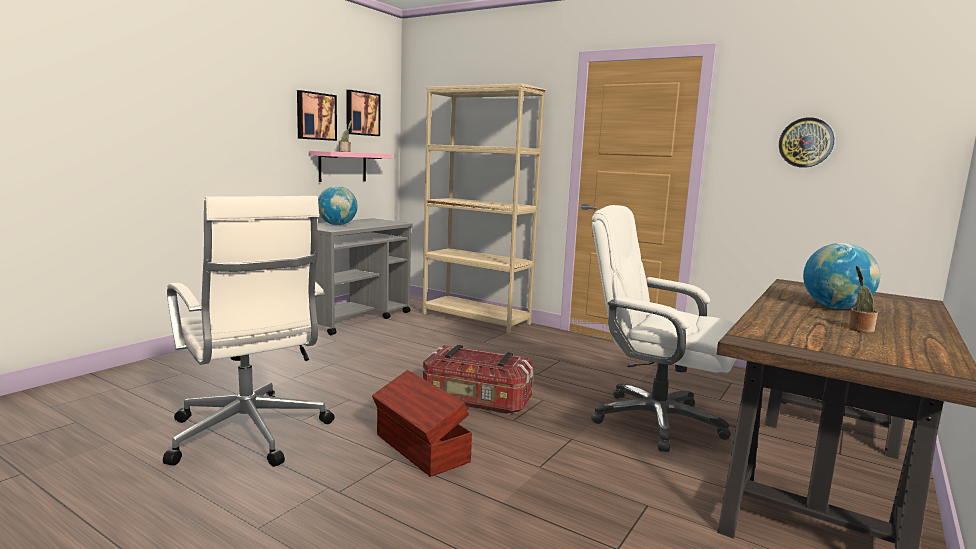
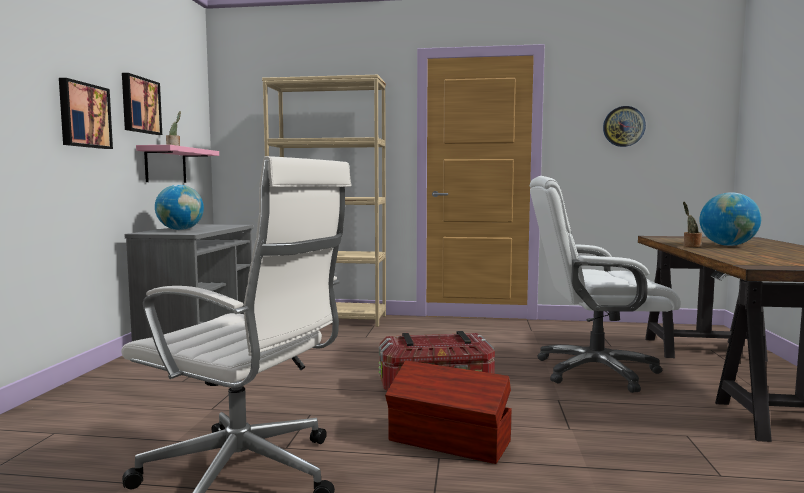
camera: 25 degrees left, 5 degrees down
(362, 113) = (179, 106): picture -> picture (83, 115)
(859, 329) = (782, 253): potted plant -> potted plant (690, 246)

